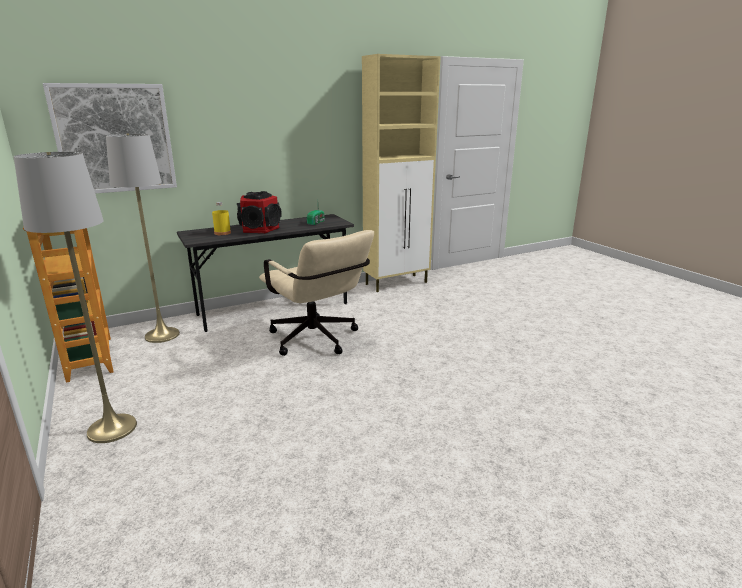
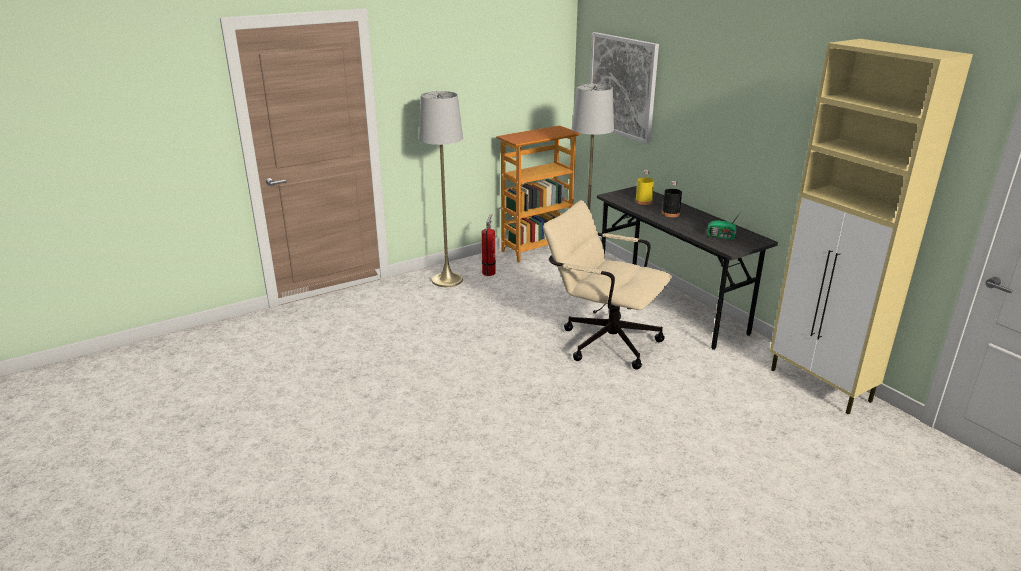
camera: 85 degrees right, 5 degrees up
(120, 393) = (489, 272): none -> fire extinguisher
(259, 229) = (670, 214): speaker -> black bottle
(317, 341) = (602, 340): beige office chair -> beige office chair turned 75 degrees clockwise

